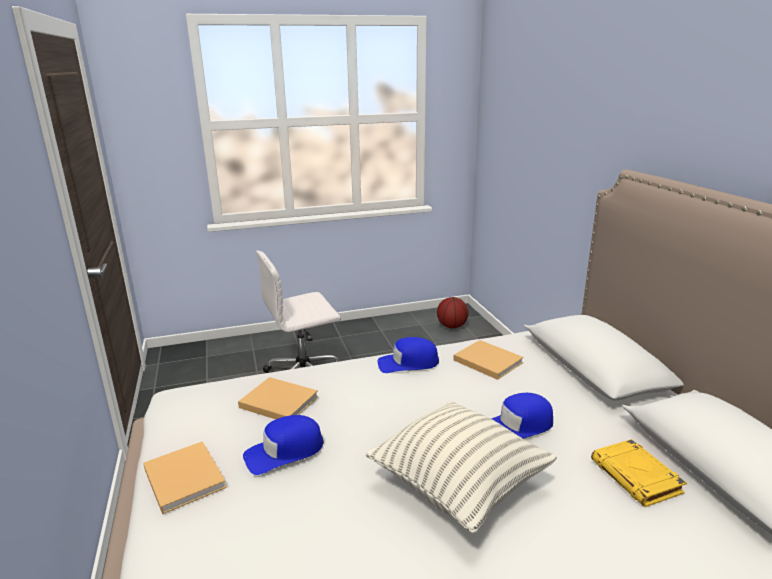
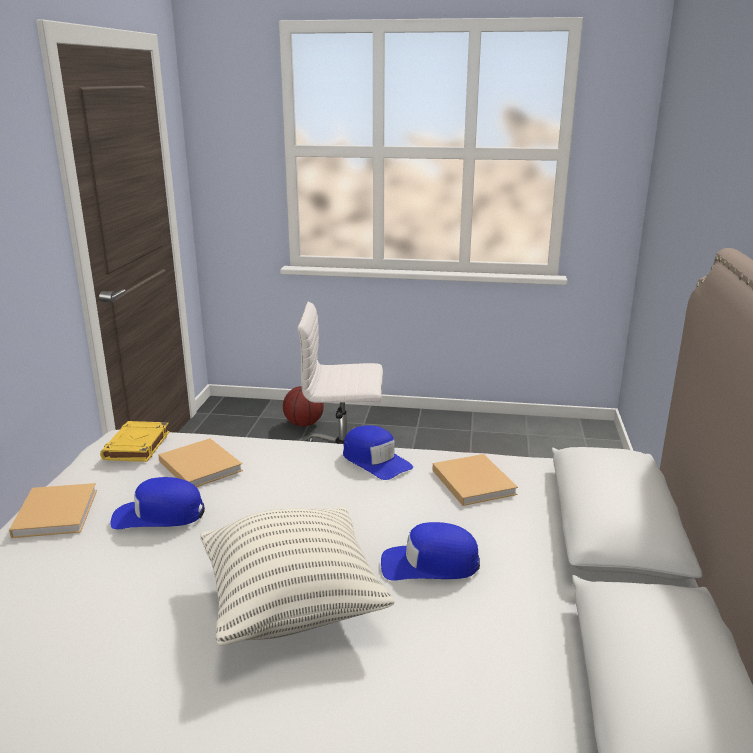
camera: 25 degrees right, 0 degrees up
(408, 363) = (375, 461): blue cap -> blue cap turned 150 degrees counterclockwise
(451, 326) = (567, 445): basketball -> basketball (303, 424)
(636, 477) = (516, 668): yellow book -> yellow book (137, 446)

